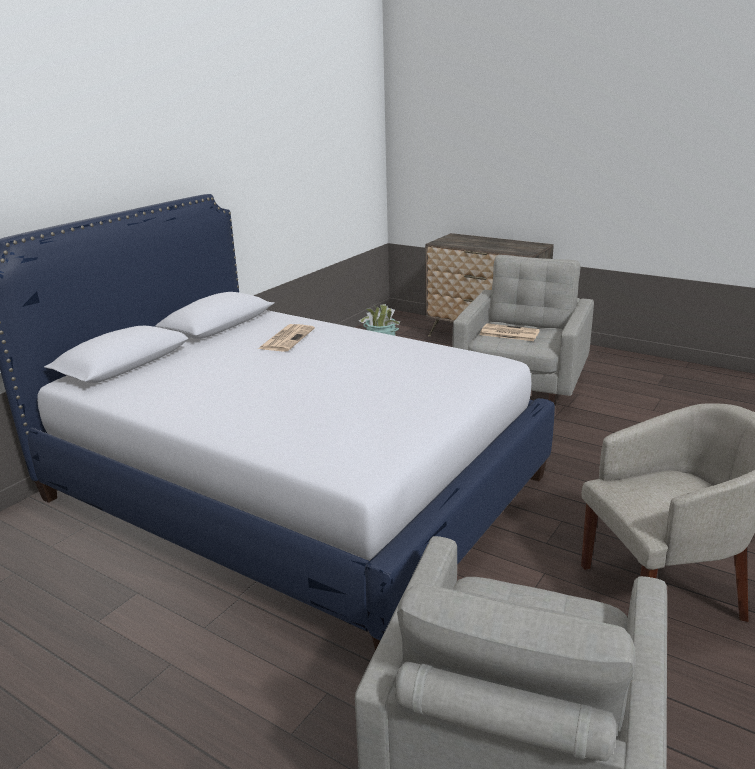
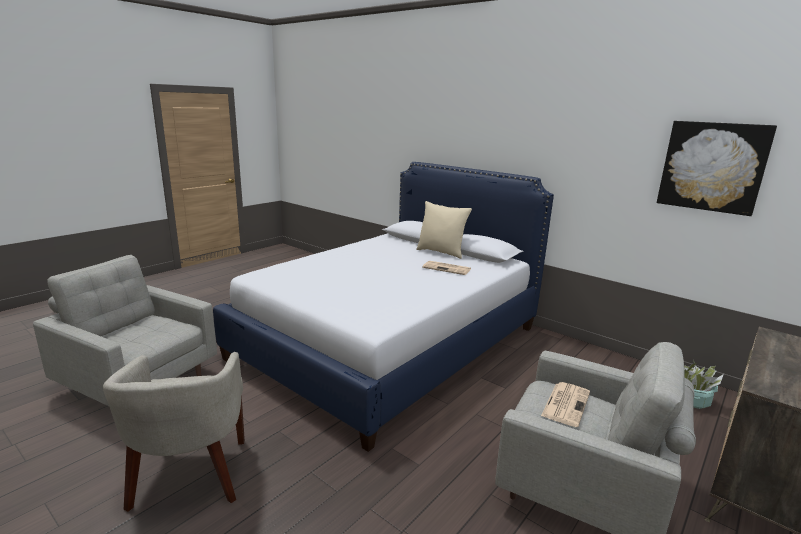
camera: 95 degrees right, 5 degrees down
(207, 345) = (441, 252): none -> beige pillow
(315, 137) = (712, 167): none -> picture

